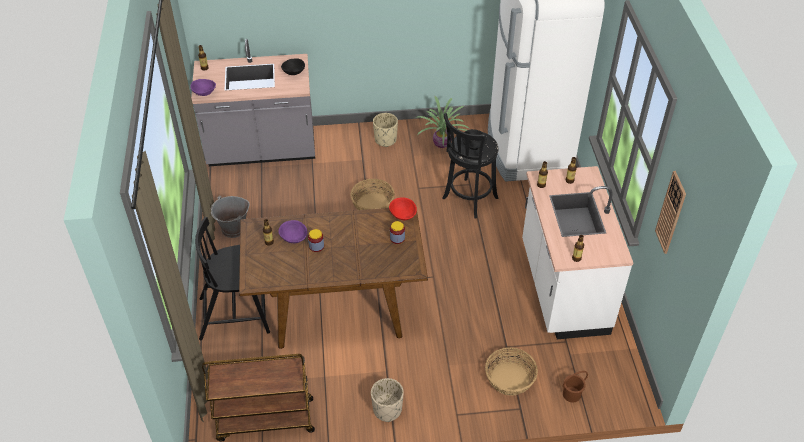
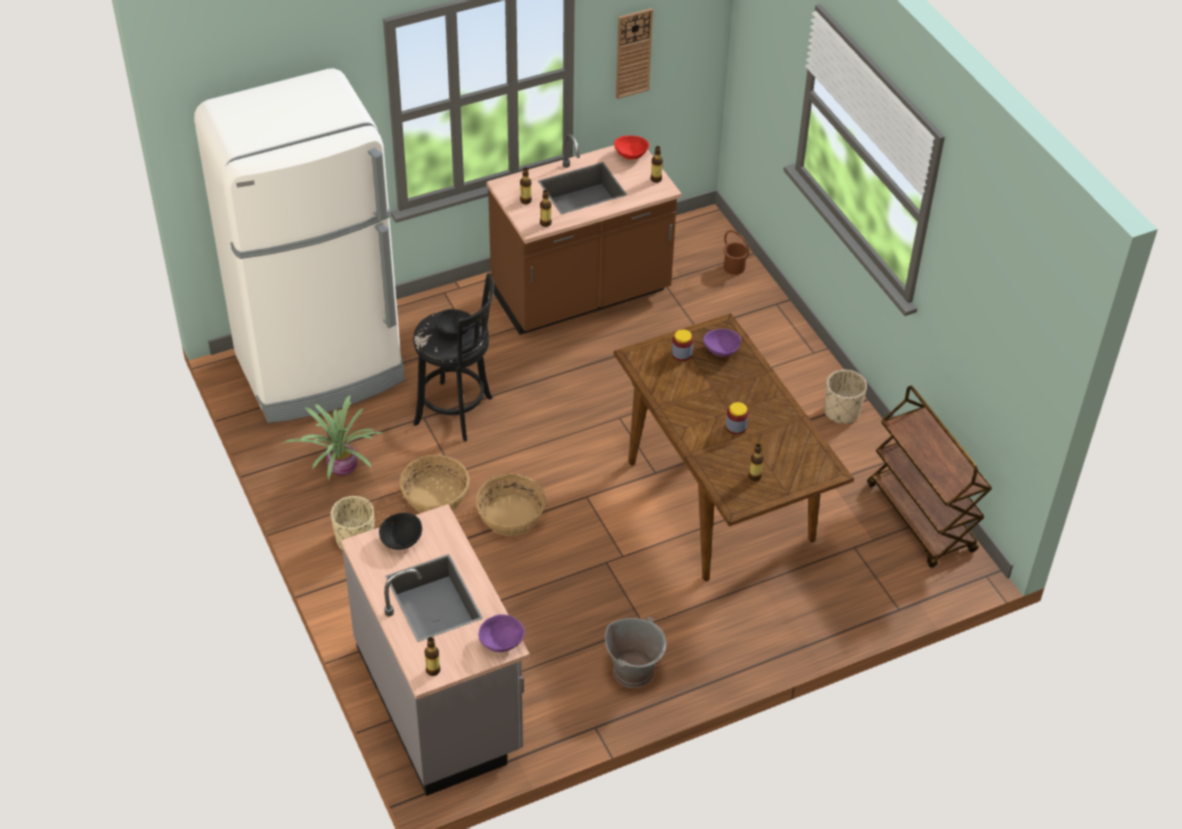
camera: 110 degrees left, 0 degrees up
(236, 314) = (787, 606): black chair -> none
(294, 238) = (734, 453): purple bowl -> purple bowl (721, 351)
(403, 215) = (638, 358): red bowl -> red bowl (630, 155)
(509, 379) = (742, 318): basket -> basket (436, 496)
(562, 288) = (581, 296): white counter -> brown counter

